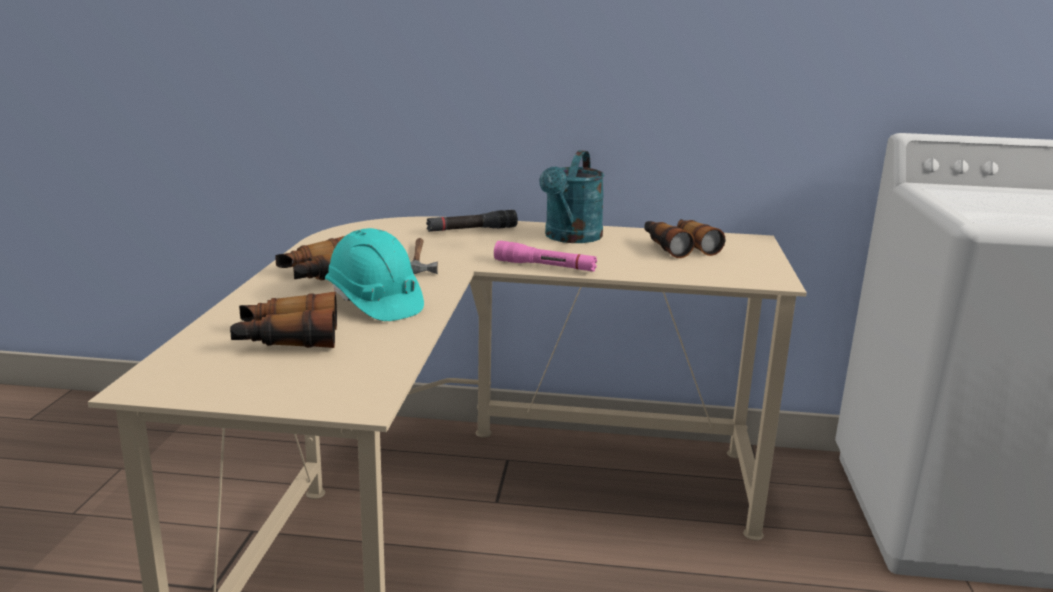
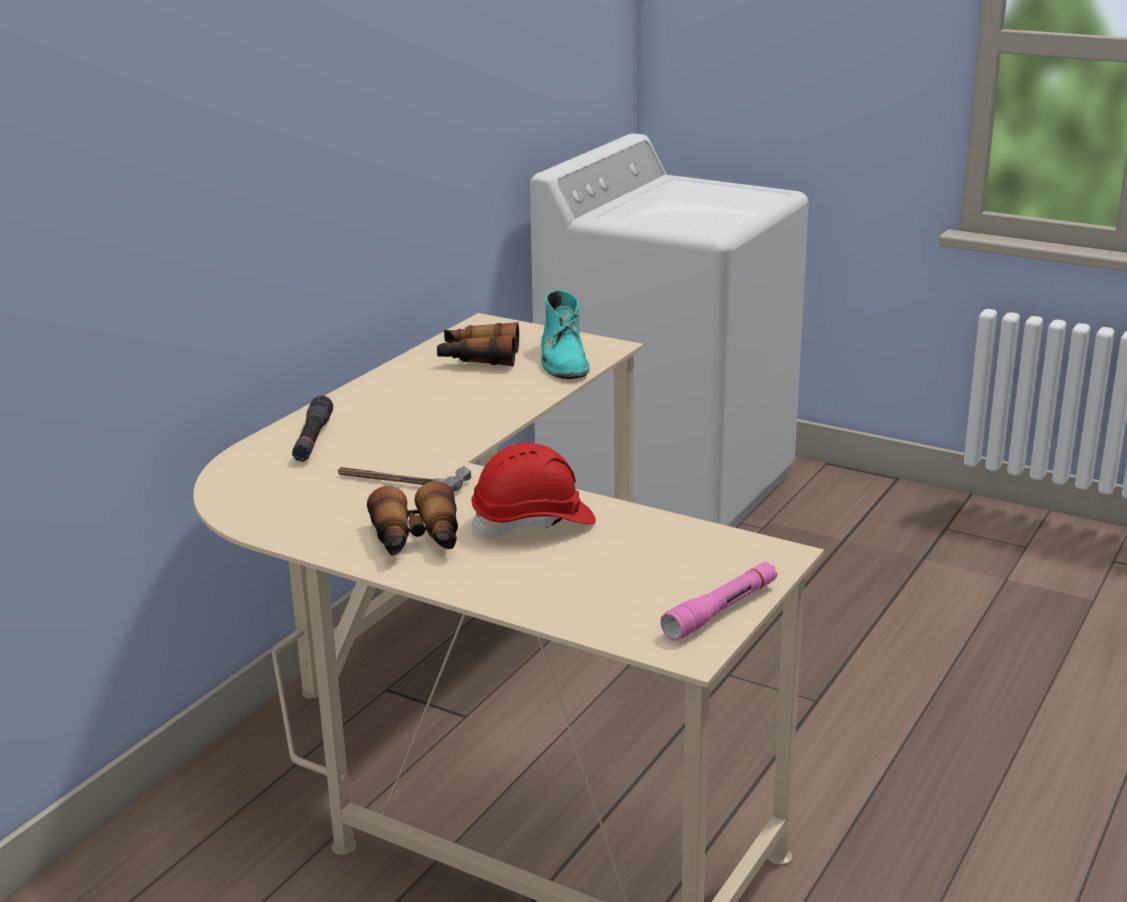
camera: 65 degrees left, 5 degrees up
(286, 338) = (607, 575): binoculars -> none
(374, 303) = (534, 523): turquoise hard hat -> red hard hat
(544, 266) = (485, 426): pink flashlight -> pink flashlight (721, 610)
(570, 238) = (399, 397): turquoise watering can -> none
(716, 271) = (563, 360): none -> turquoise boot

